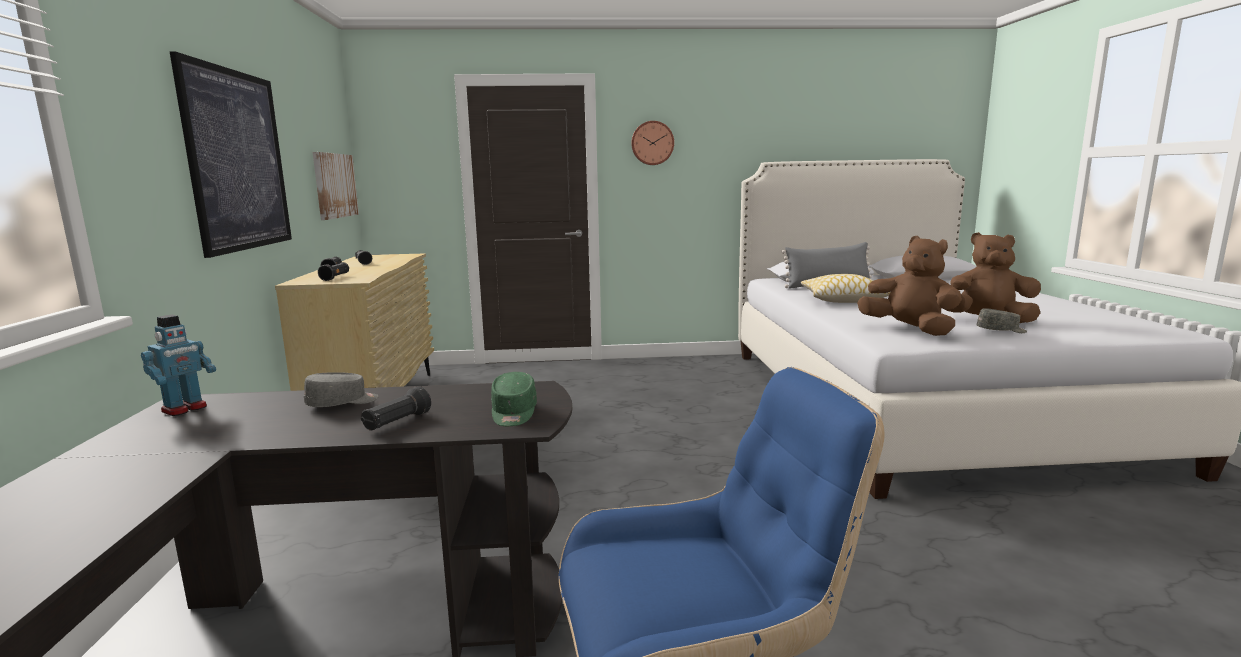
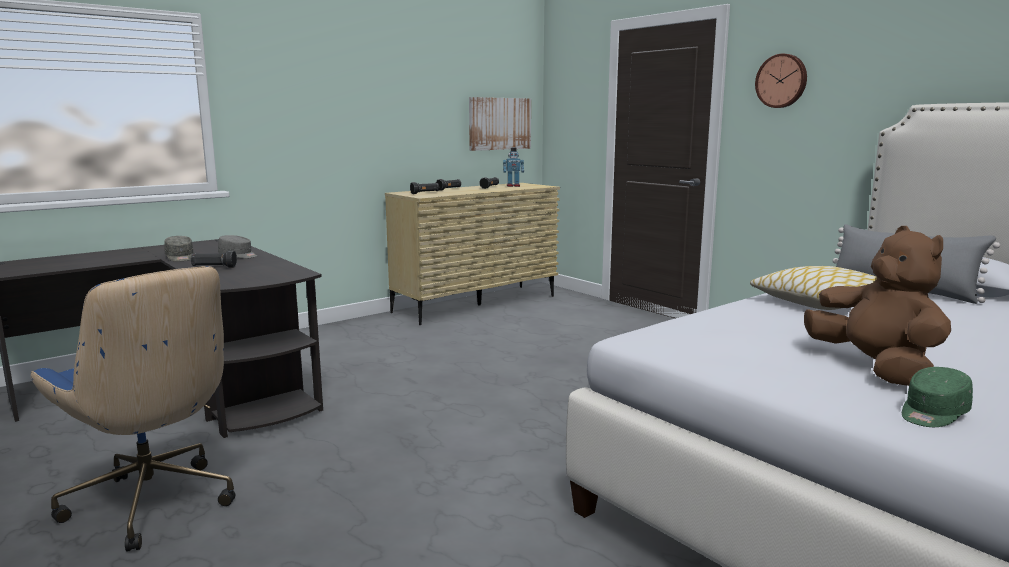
camera: 55 degrees right, 0 degrees up
(185, 409) = (209, 243): toy robot -> toy robot (513, 186)
(238, 160) = (364, 105): picture -> none
(513, 413) = (246, 278): green cap -> green cap (933, 413)
(909, 330) = (707, 338): brown plush toy -> none
(1001, 331) = (813, 377): grey cap -> grey cap (180, 258)

